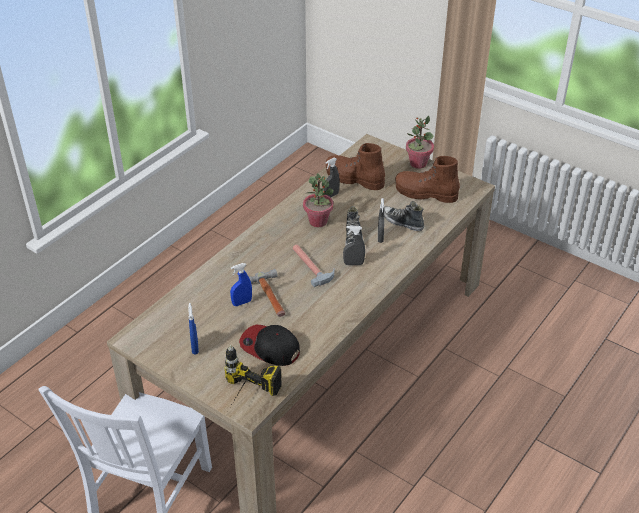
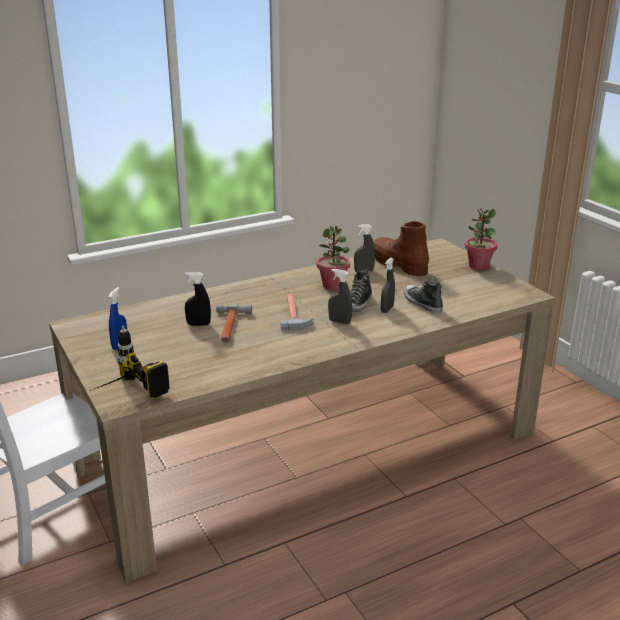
camera: 25 degrees right, 15 degrees down
(242, 302) = (198, 324): blue spray bottle -> black spray bottle
(269, 347) = (190, 362): cap -> none
(425, 193) = (467, 288): brown boot -> none

